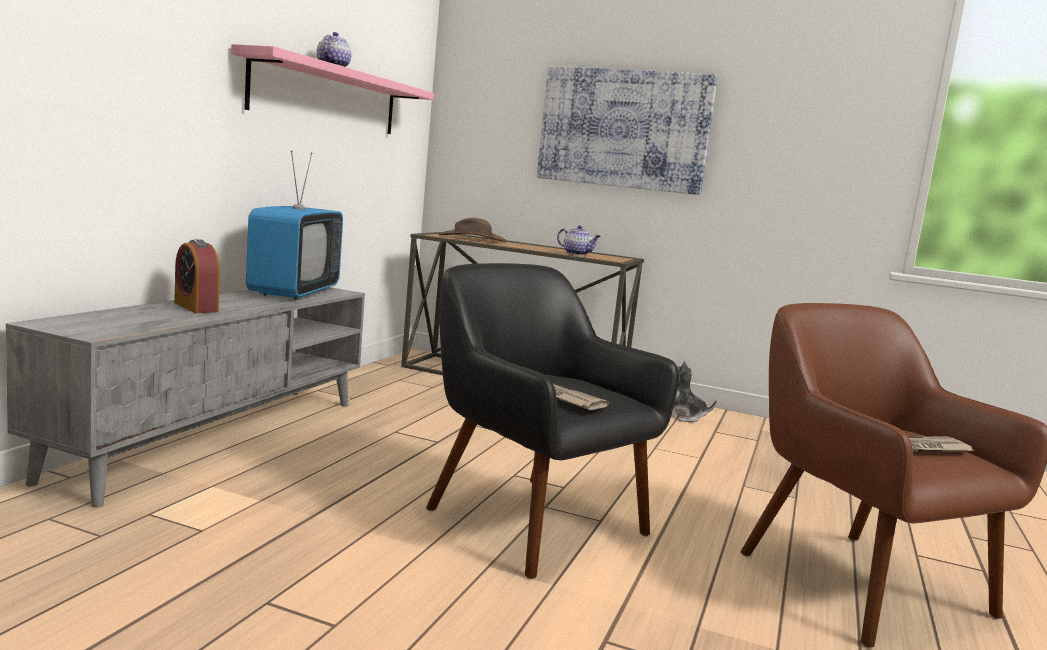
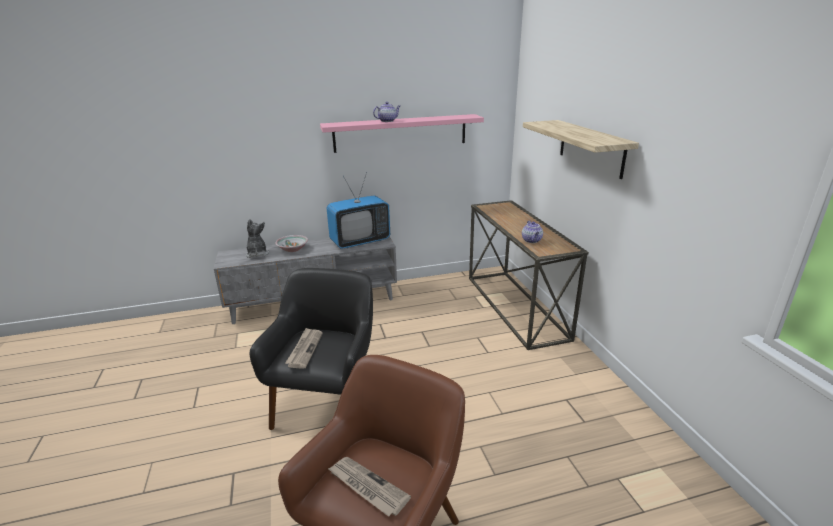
camera: 55 degrees right, 15 degrees up
(196, 307) = (293, 249): alarm clock -> bowl
(472, 238) = (503, 212): brown hat -> none
(624, 129) = (591, 148): picture -> shelf
(682, 417) = (570, 377): plush toy -> plush toy (257, 254)

